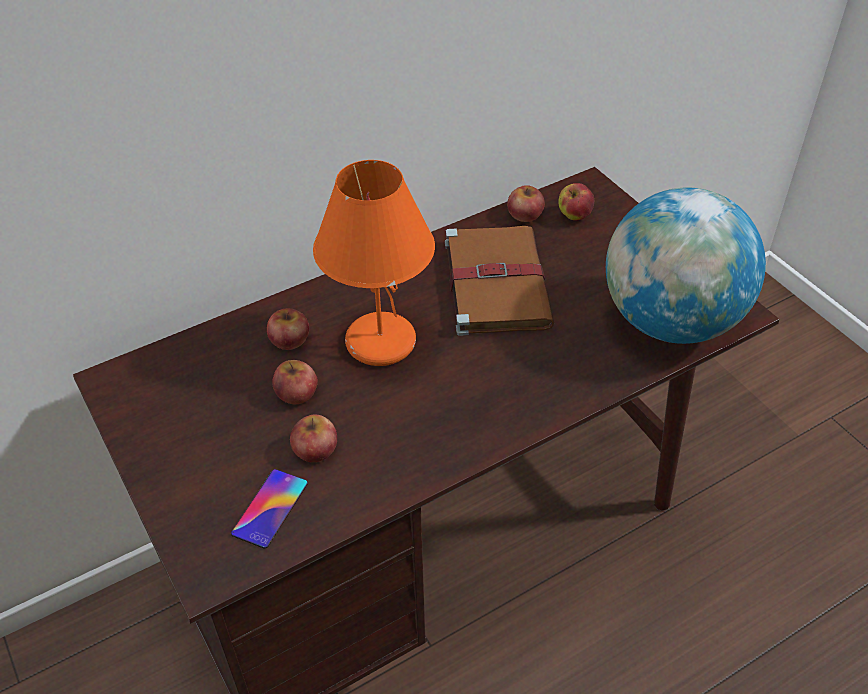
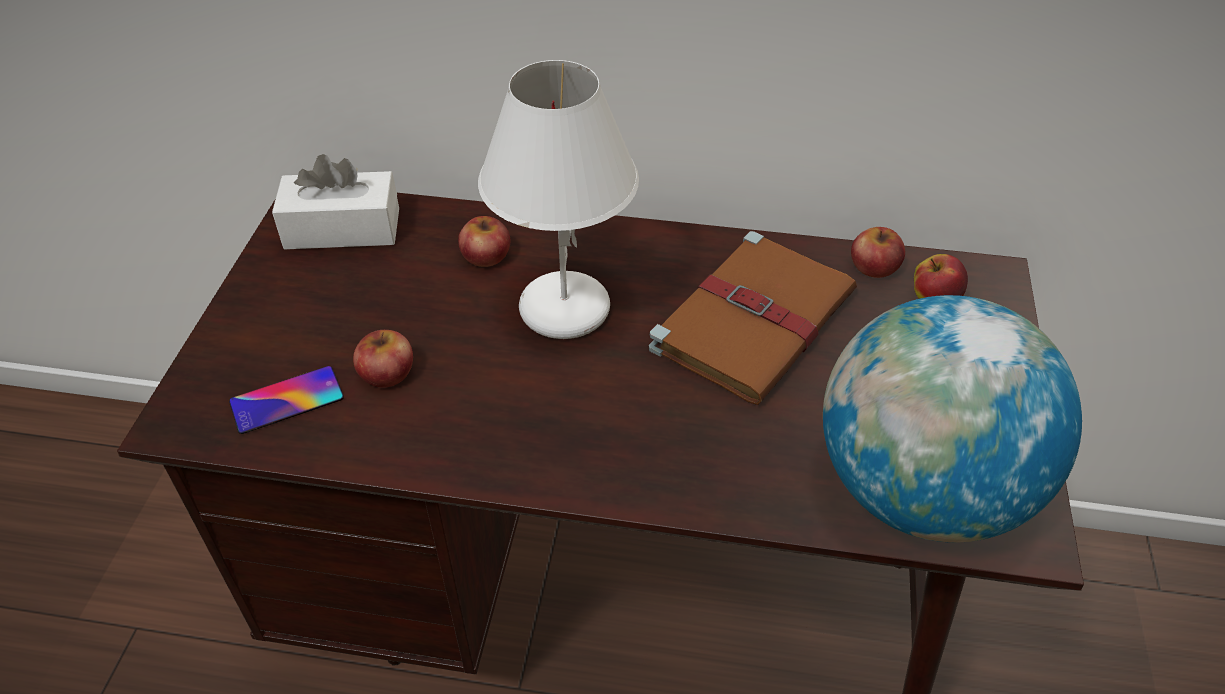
camera: 40 degrees right, 0 degrees up
(164, 381) = (342, 229): none -> white tissue box
(296, 392) = (433, 309): apple -> none
(379, 342) = (563, 308): orange table lamp -> white table lamp

